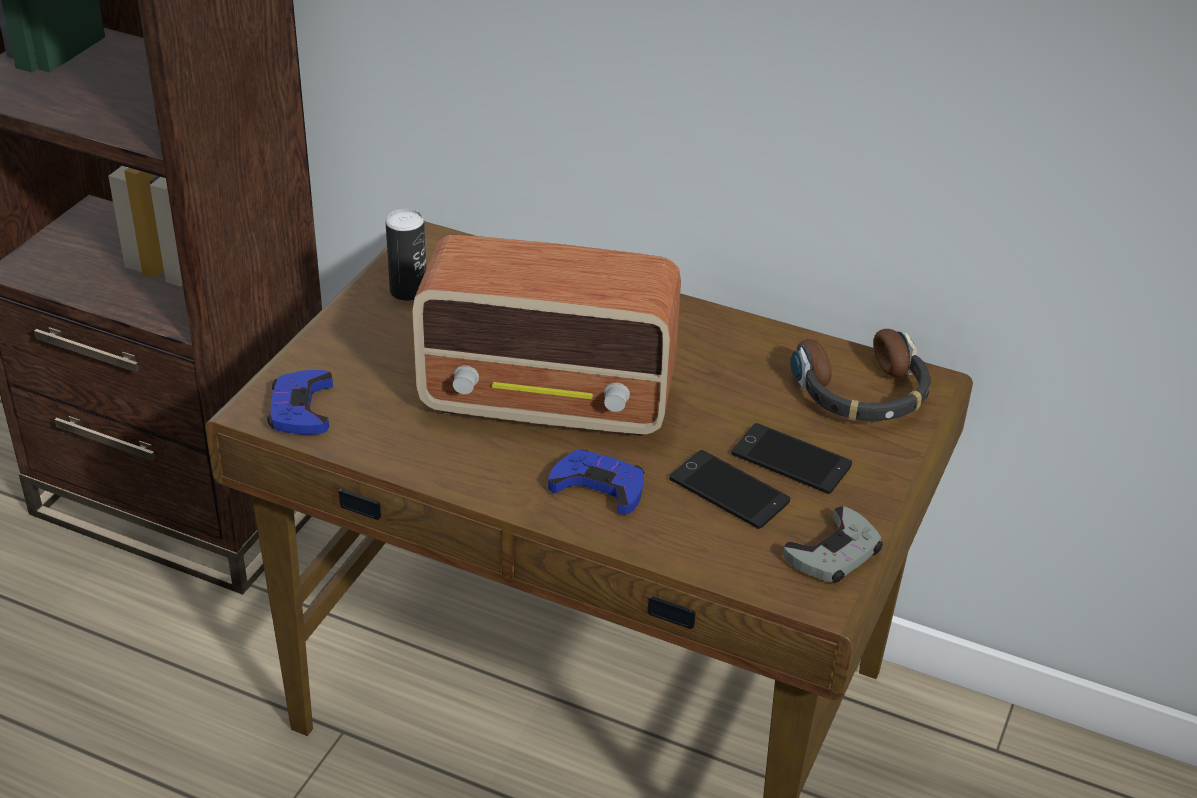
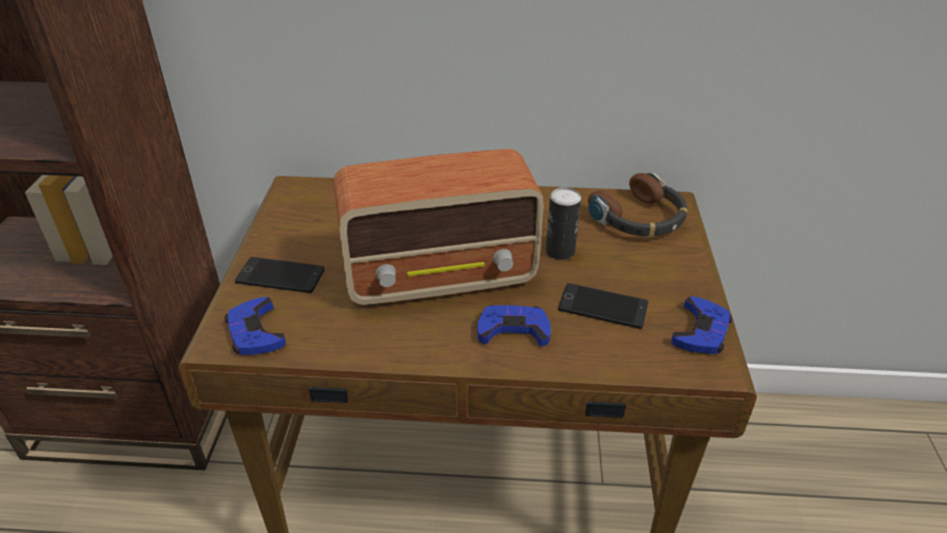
camera: 20 degrees left, 0 degrees up
(408, 291) = (296, 224): can -> can (560, 251)
(791, 460) = (628, 274): phone -> phone (280, 276)
(834, 553) = (701, 331): grey game controller -> blue game controller

